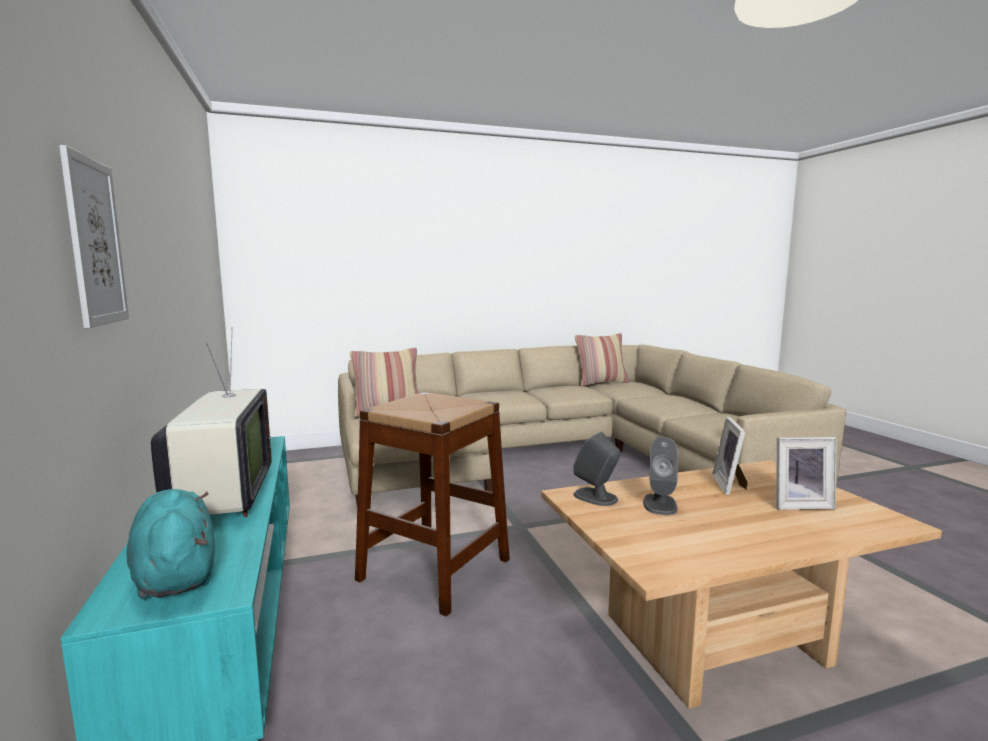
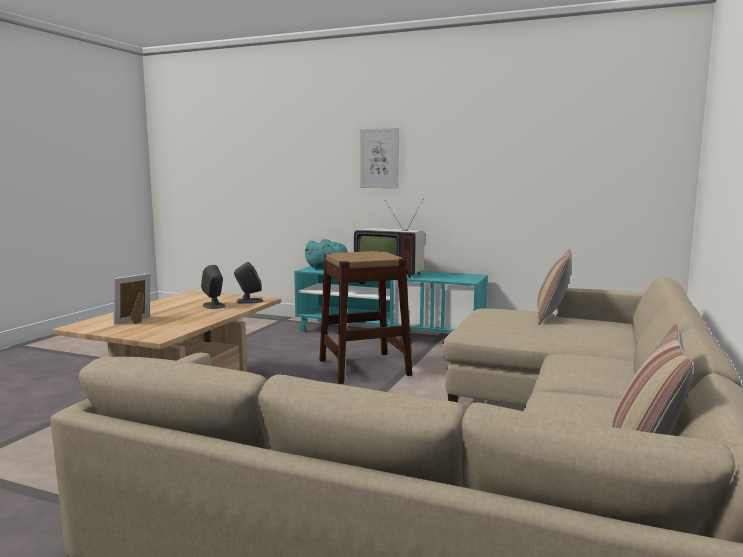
camera: 130 degrees right, 0 degrees up
(730, 485) = (182, 321): picture frame -> none

